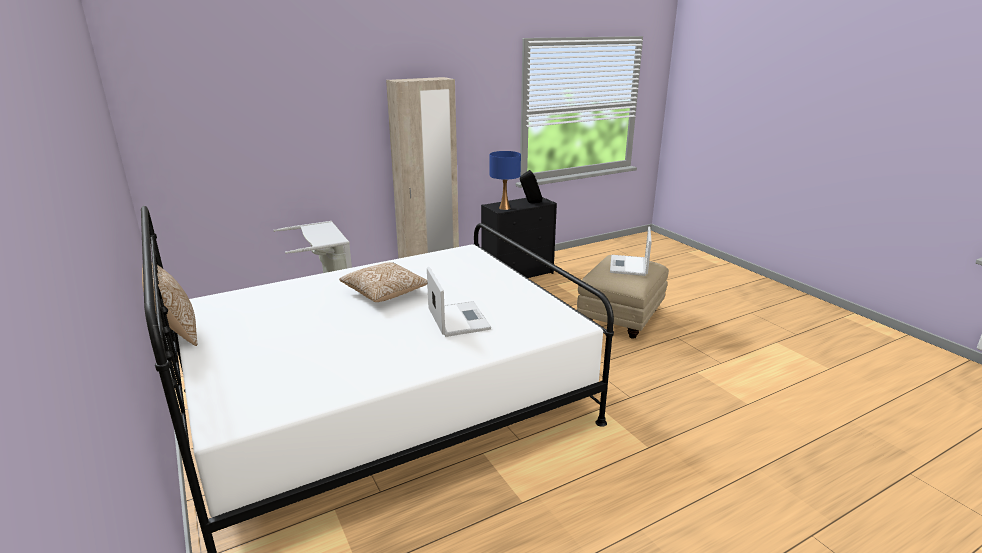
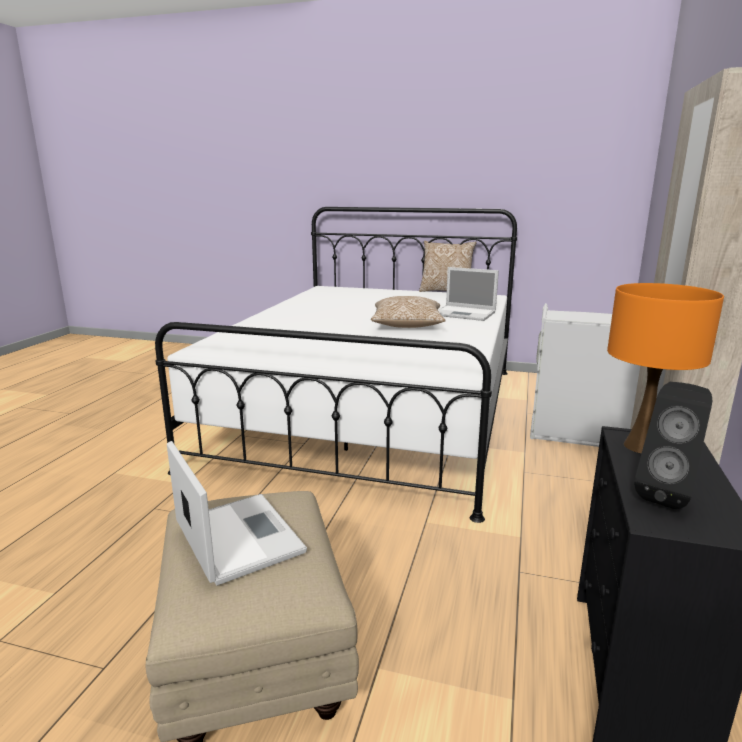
camera: 135 degrees right, 5 degrees down
(458, 319) = (308, 329): laptop -> laptop (465, 314)
(504, 208) = (642, 446): blue table lamp -> orange table lamp

